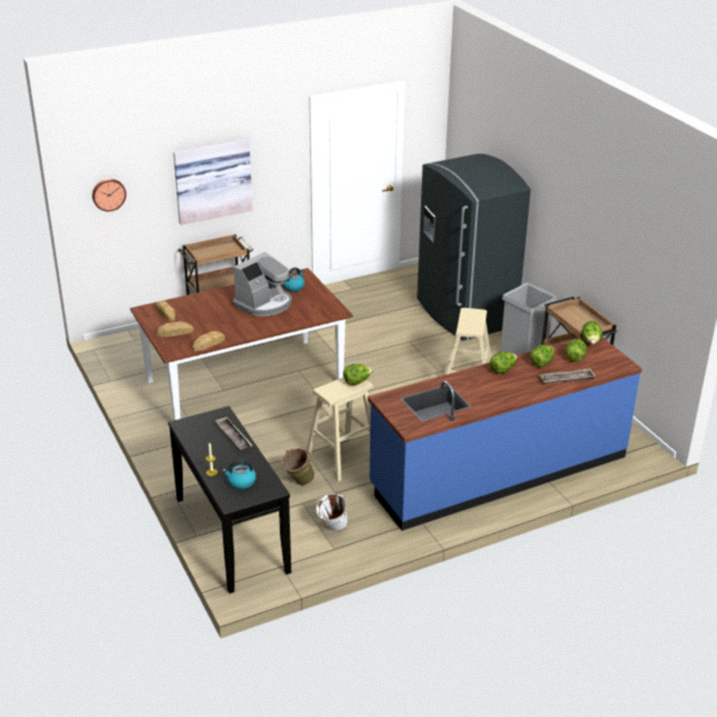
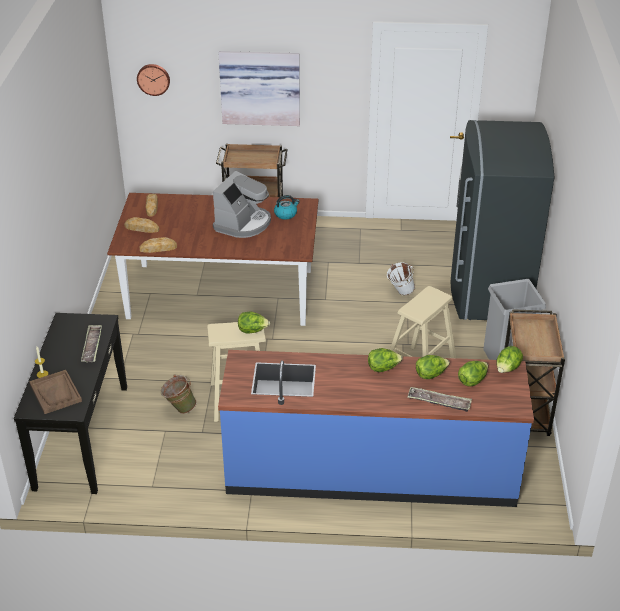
camera: 30 degrees right, 5 degrees up
(241, 482) = (56, 393): kettle -> brown tray
(264, 304) = (243, 223): coffee machine -> coffee machine turned 45 degrees counterclockwise
(332, 529) = (167, 467): white bucket -> white bucket (400, 293)

